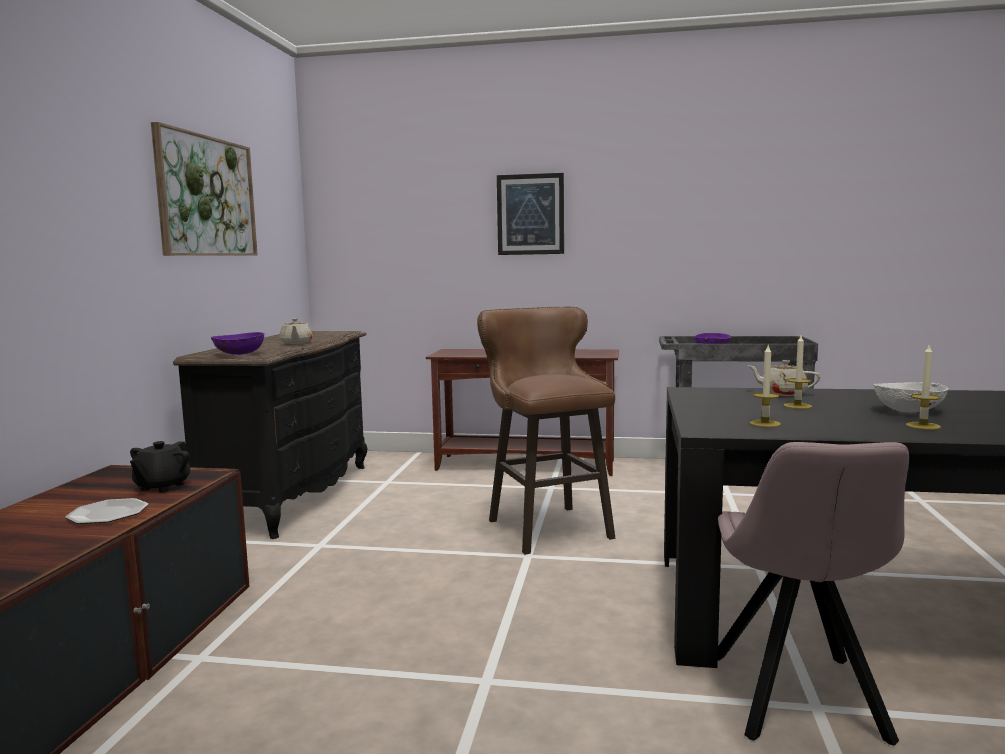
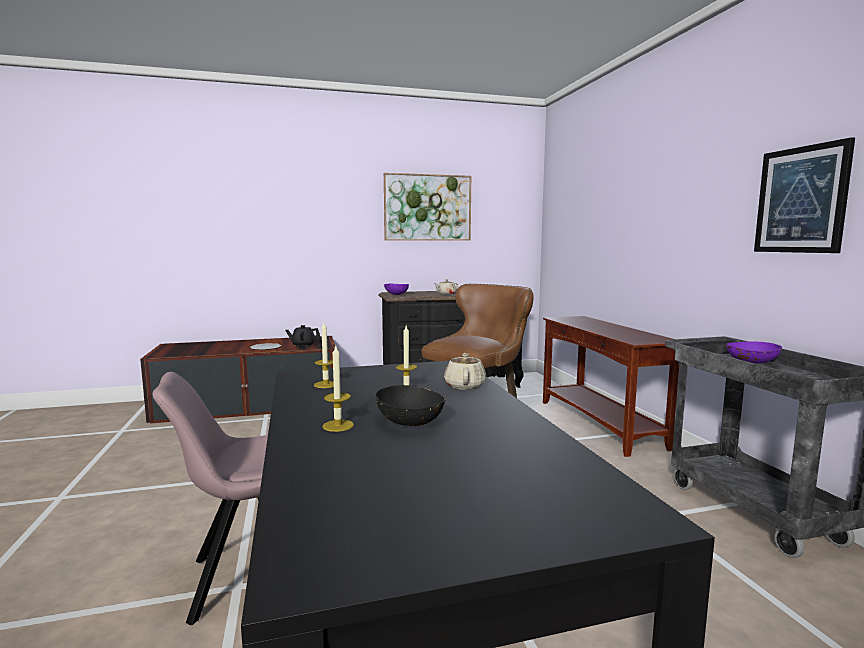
camera: 65 degrees right, 0 degrees up
(530, 214) = (643, 207): picture -> picture (801, 200)
(908, 411) = (411, 423): white bowl -> black bowl

